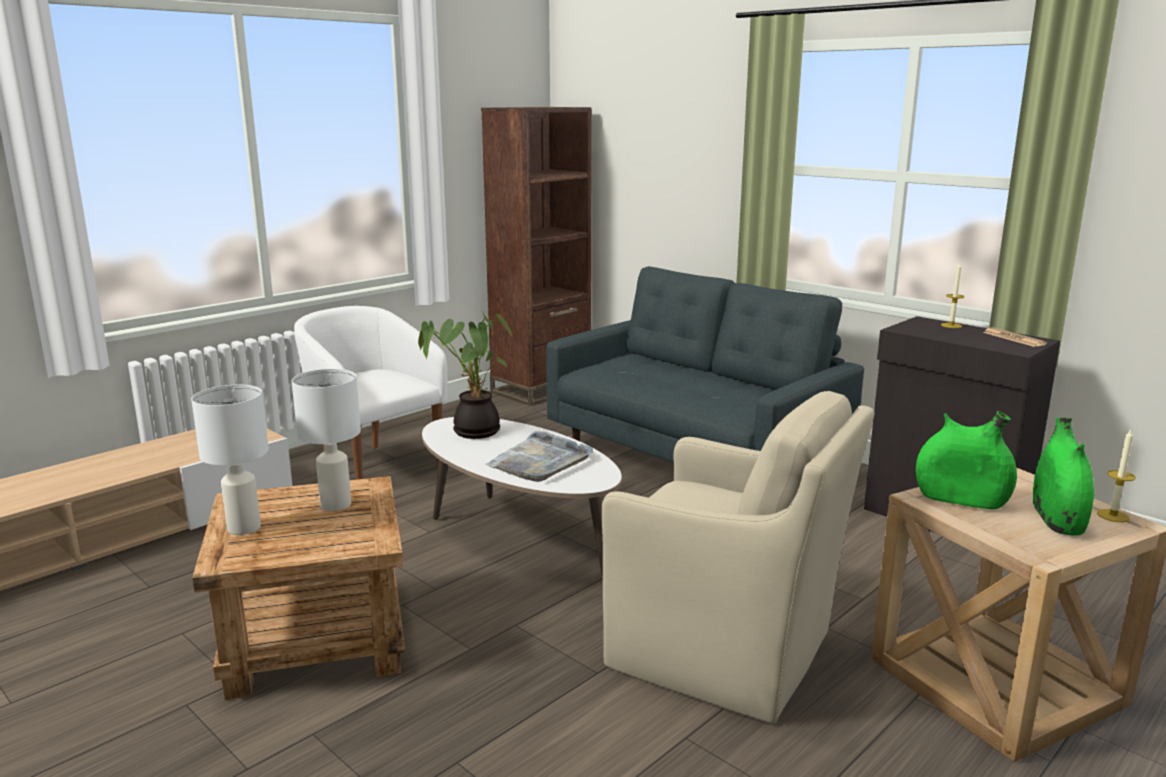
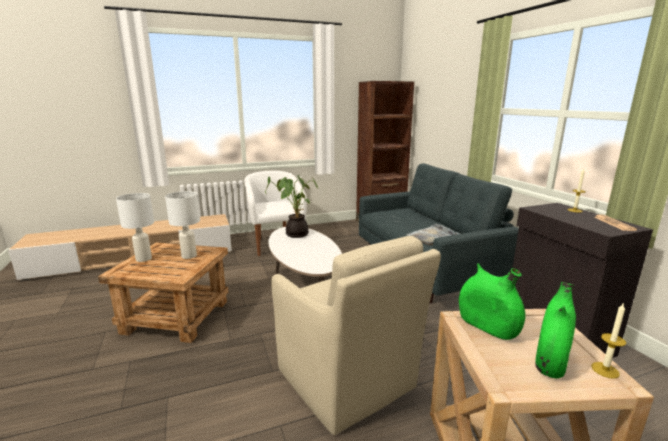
camera: 25 degrees right, 0 degrees up
(540, 461) = (308, 253): grey tray -> grey tray (433, 237)

